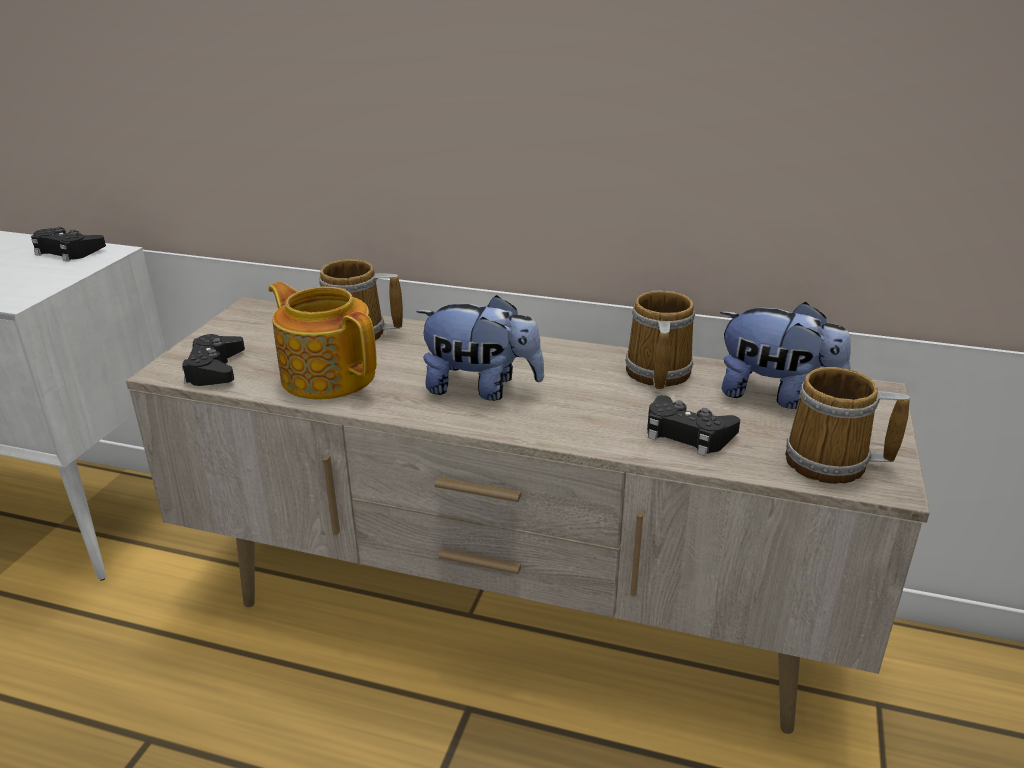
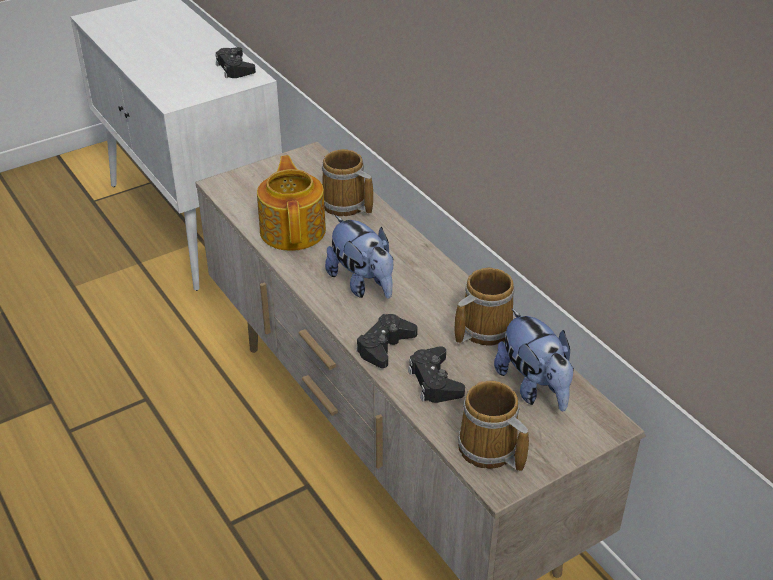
camera: 40 degrees right, 10 degrees up
(215, 369) = (243, 195): black game controller -> black game controller (385, 346)

